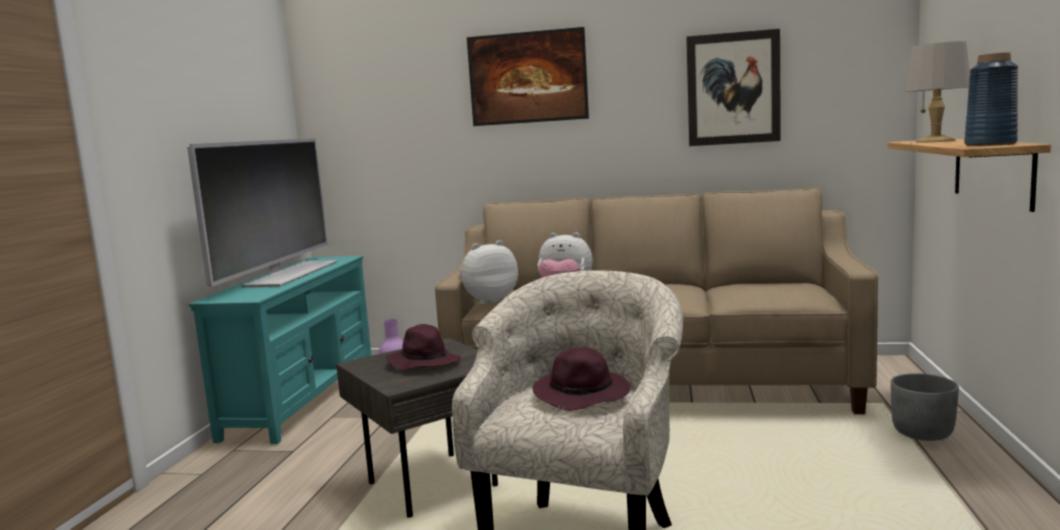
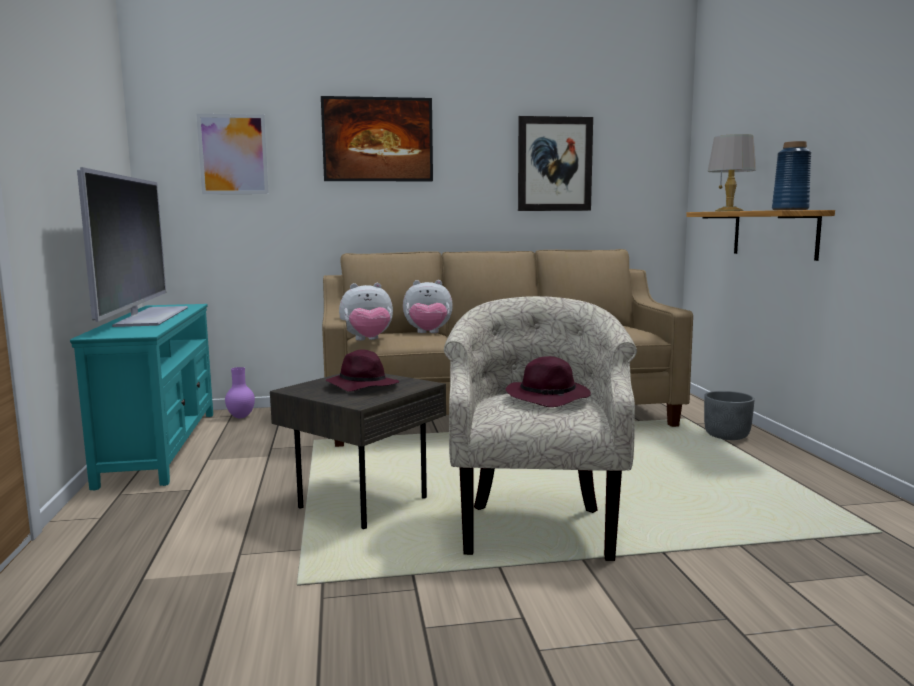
camera: 20 degrees left, 0 degrees up
(385, 105) = (233, 154): none -> picture
(488, 301) = (368, 341): plush toy -> plush toy turned 150 degrees counterclockwise

